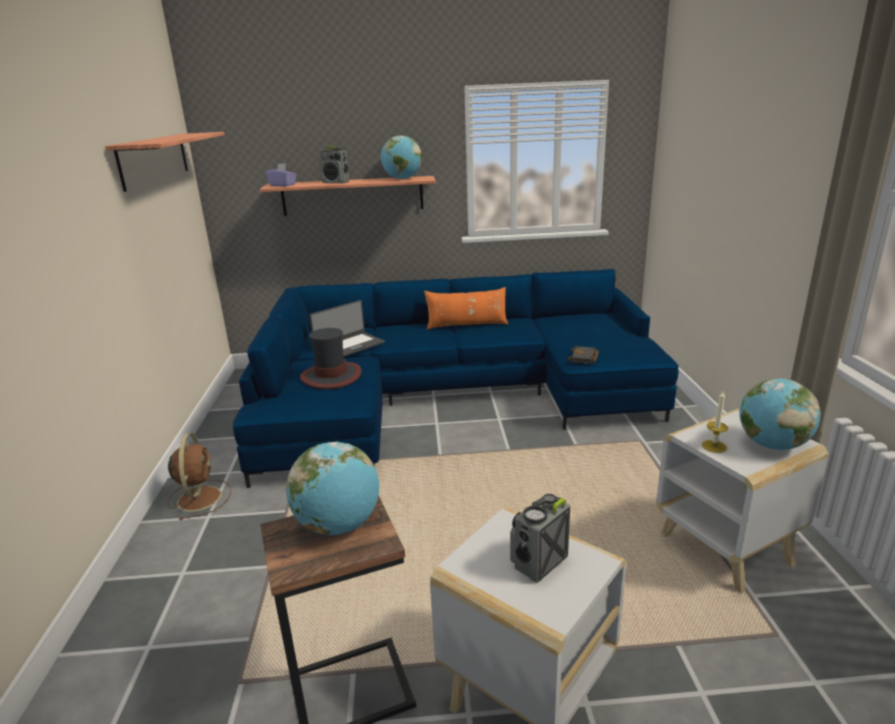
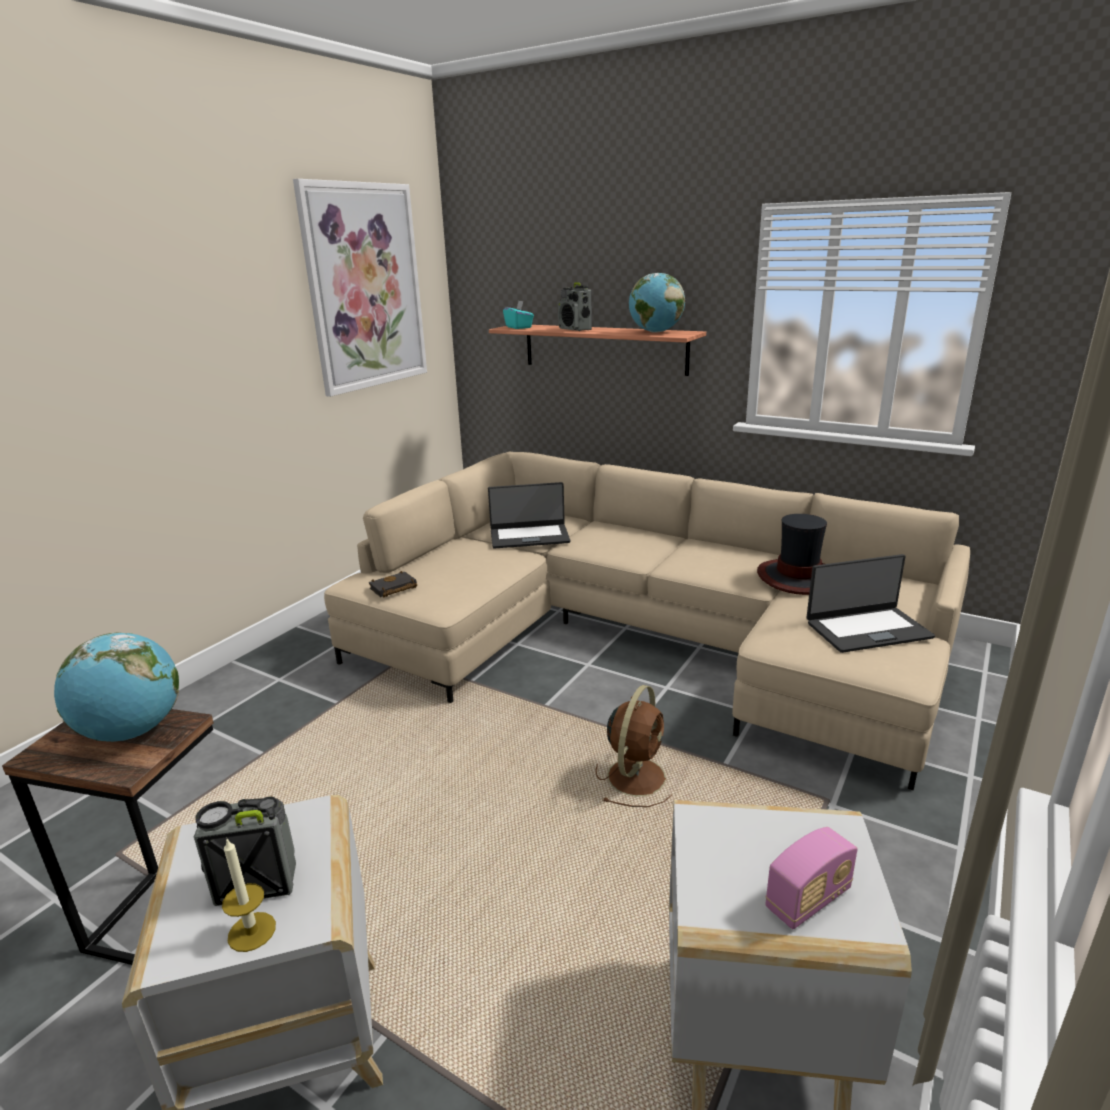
camera: 35 degrees right, 0 degrees up
(154, 159) = (365, 287): shelf -> picture
(200, 497) = (294, 657): brown fan -> brown fan (637, 775)
(283, 185) = (519, 327): purple tissue box -> turquoise tissue box
(331, 376) = (464, 567): hat -> hat (798, 577)
(447, 398) = (637, 637): blue sofa -> beige sofa
(467, 325) = (694, 546): orange pillow -> none
(584, 358) = (785, 640): black book -> black book (393, 589)
(613, 341) = (867, 629): none -> laptop
(714, 446) = (708, 852): candle -> candle (252, 931)
(772, 445) = (808, 899): globe -> radio

